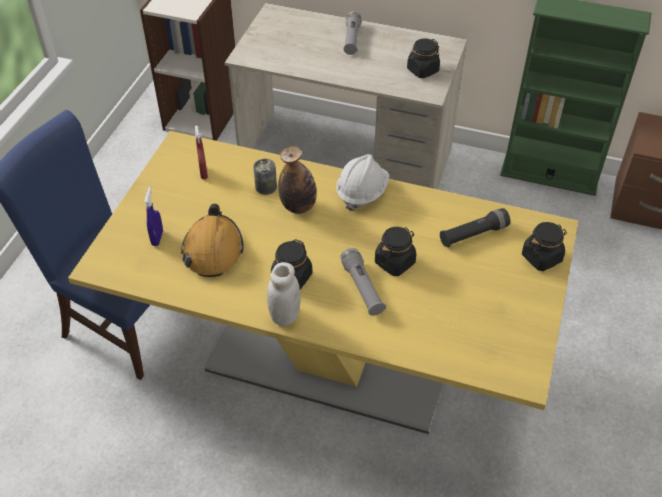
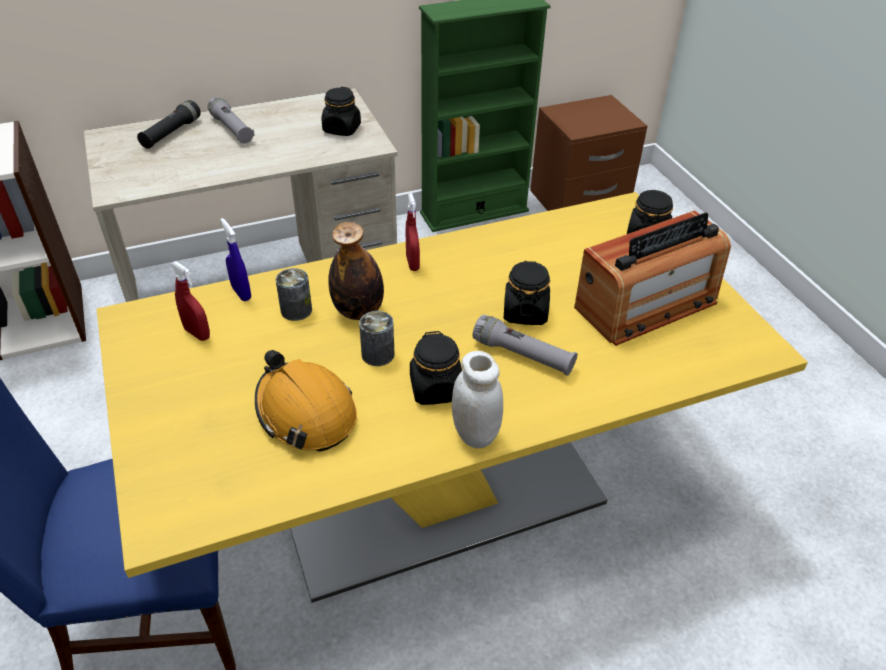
camera: 40 degrees left, 5 degrees down
(157, 238) = (213, 440): blue spray bottle -> blue spray bottle (241, 293)
(282, 239) = (378, 354): none -> can
(362, 192) = (412, 263): white hard hat -> red spray bottle
(473, 234) = (566, 247): black flashlight -> black flashlight (171, 133)
(480, 303) = (646, 305): none -> radio

